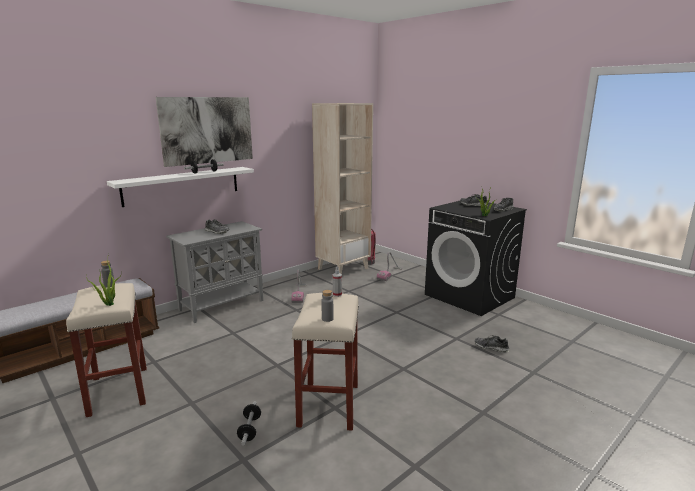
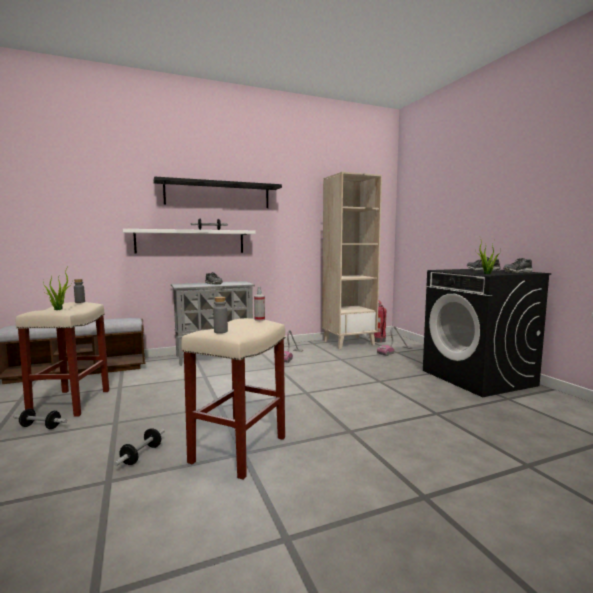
camera: 20 degrees right, 10 degrees down
(116, 424) = (40, 427): none -> dumbbell
(207, 130) = (218, 195): picture -> black shelf
(491, 348) = (478, 429): shoe -> none

